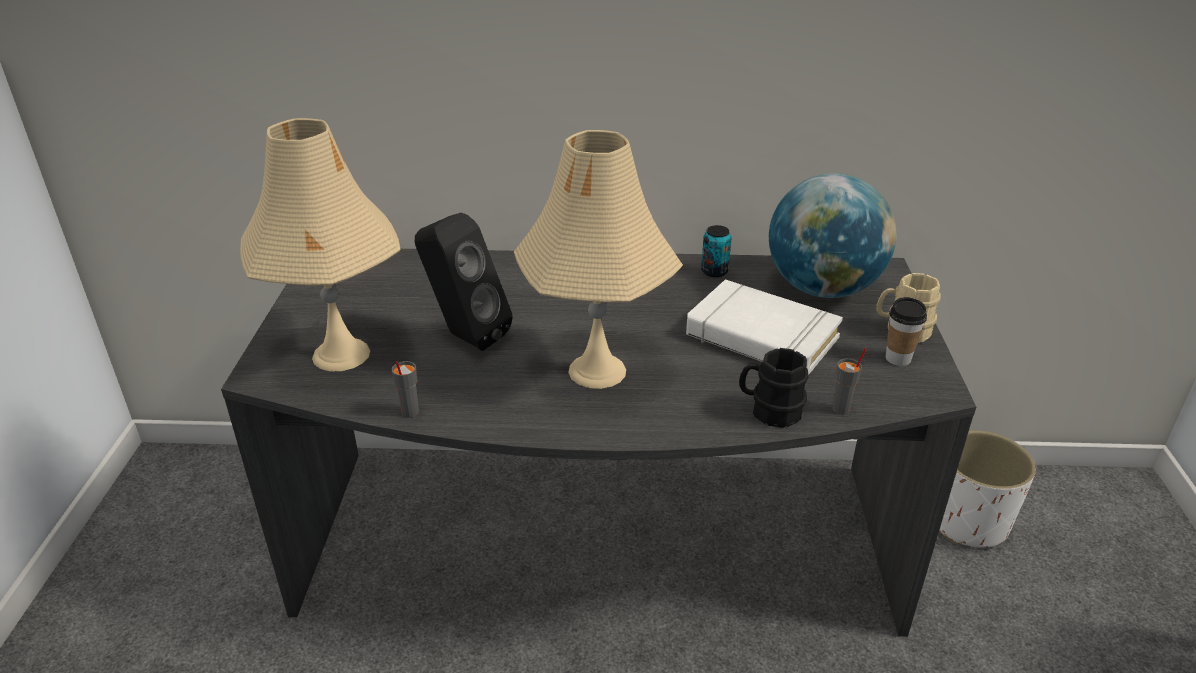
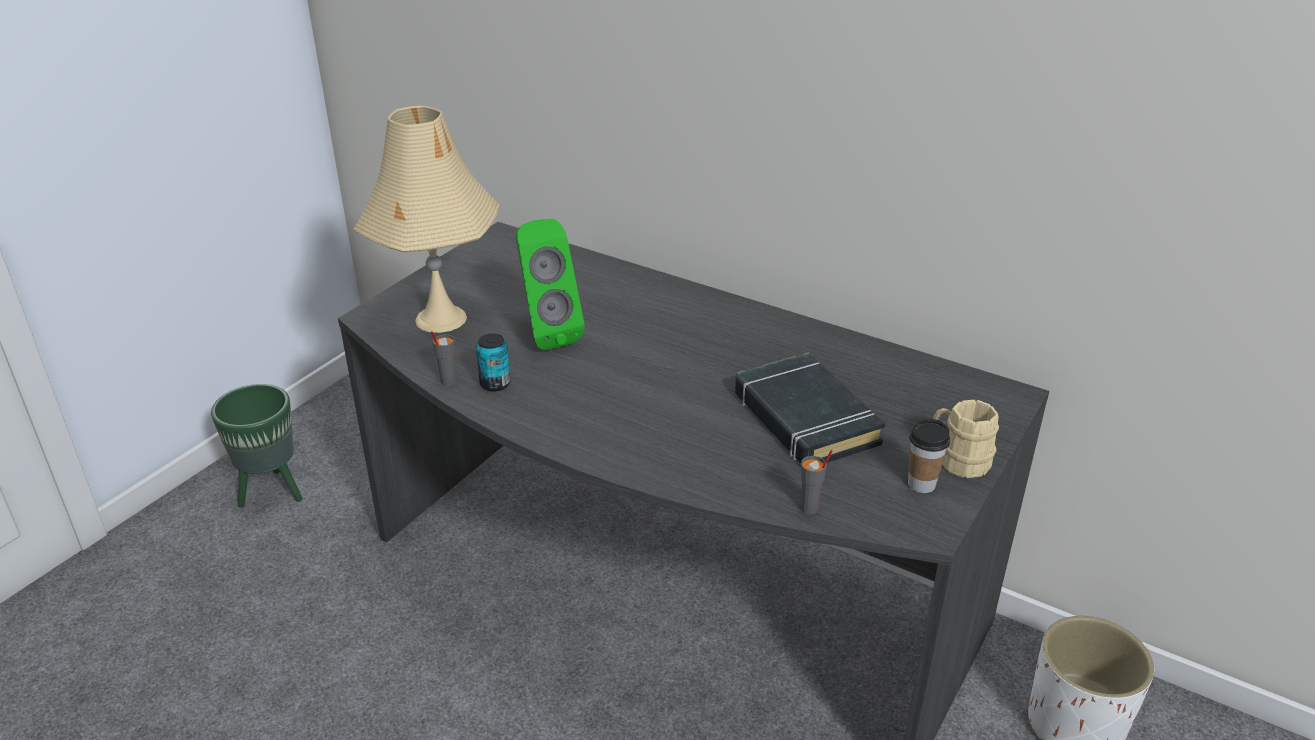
camera: 30 degrees right, 0 degrees up
(125, 618) = (273, 492): none -> green planter
(464, 336) = (546, 334): black speaker -> green speaker
(597, 370) = (625, 398): beige table lamp -> none
(714, 271) = (826, 344): can -> can (495, 384)
(761, 337) = (804, 419): white book -> black book
(770, 411) = (740, 485): black mug -> none
(823, 289) = (920, 394): globe -> none

